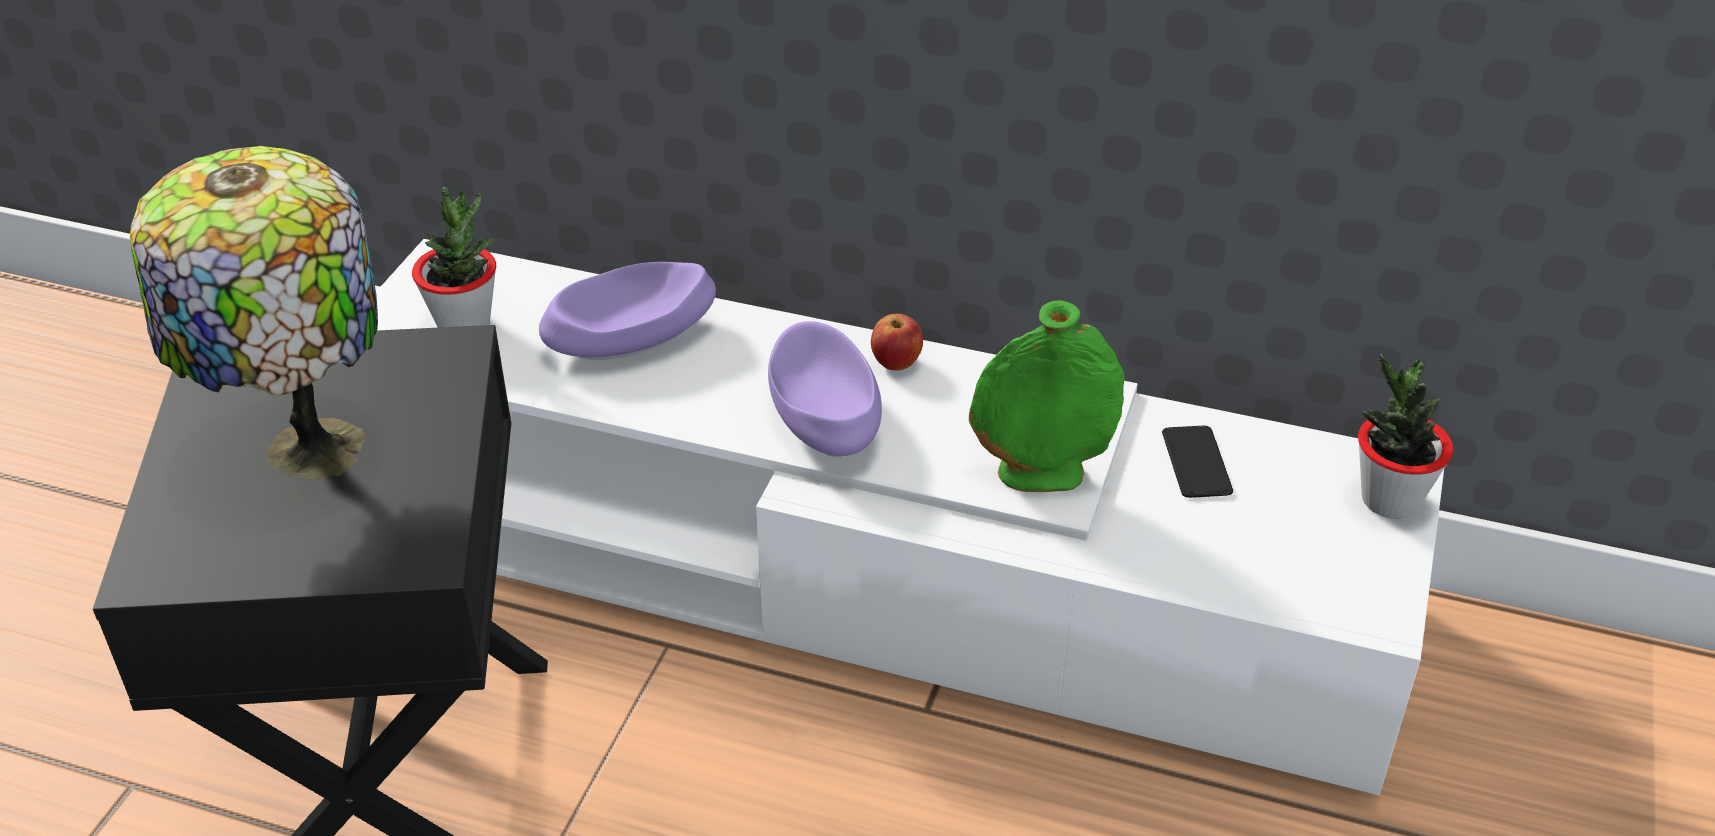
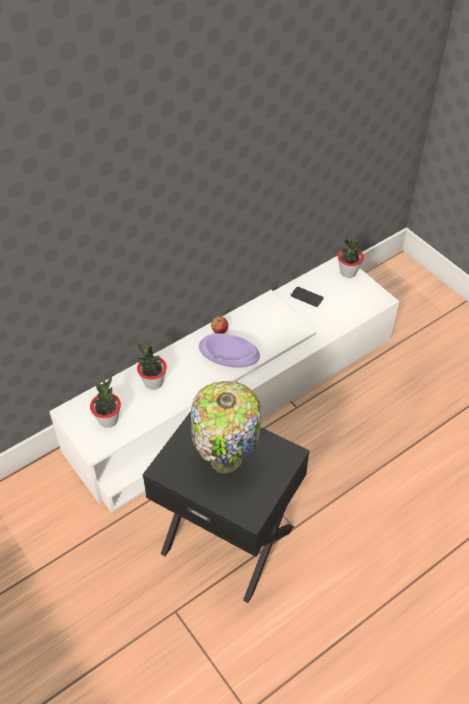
camera: 55 degrees left, 10 degrees up
(632, 337) = (153, 382): purple bowl -> potted plant
(1040, 474) = (289, 328): green vase -> none

